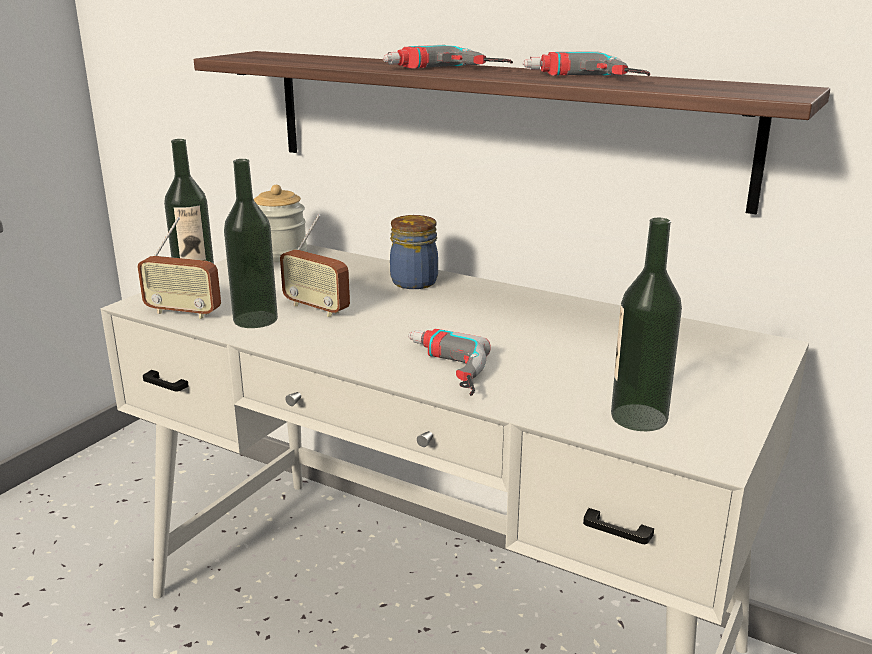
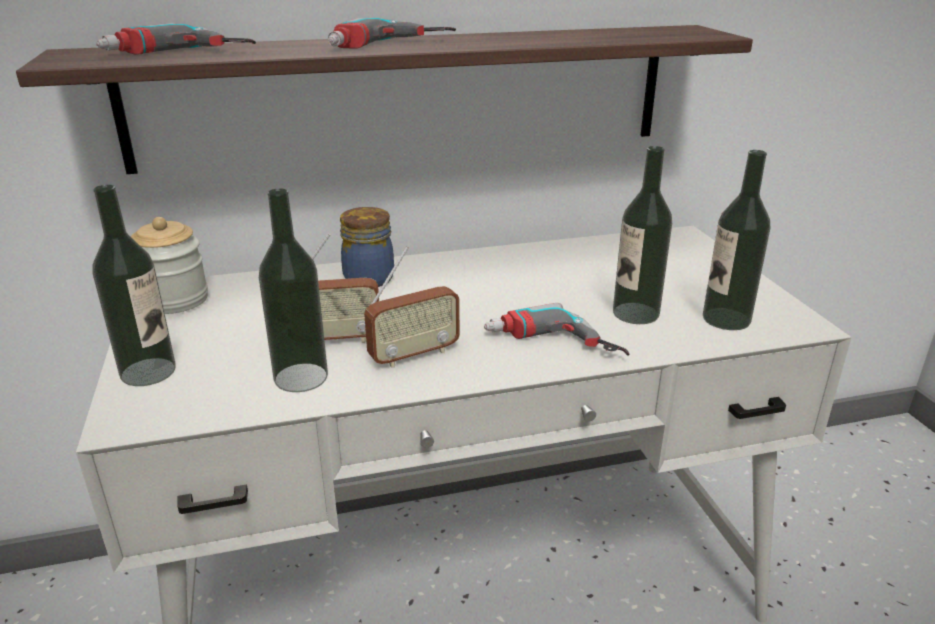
camera: 45 degrees left, 5 degrees up
(183, 312) = (203, 407): radio -> radio (414, 355)
(562, 379) = (635, 313): none -> bottle
(582, 79) = (539, 39): power drill -> power drill (177, 54)

